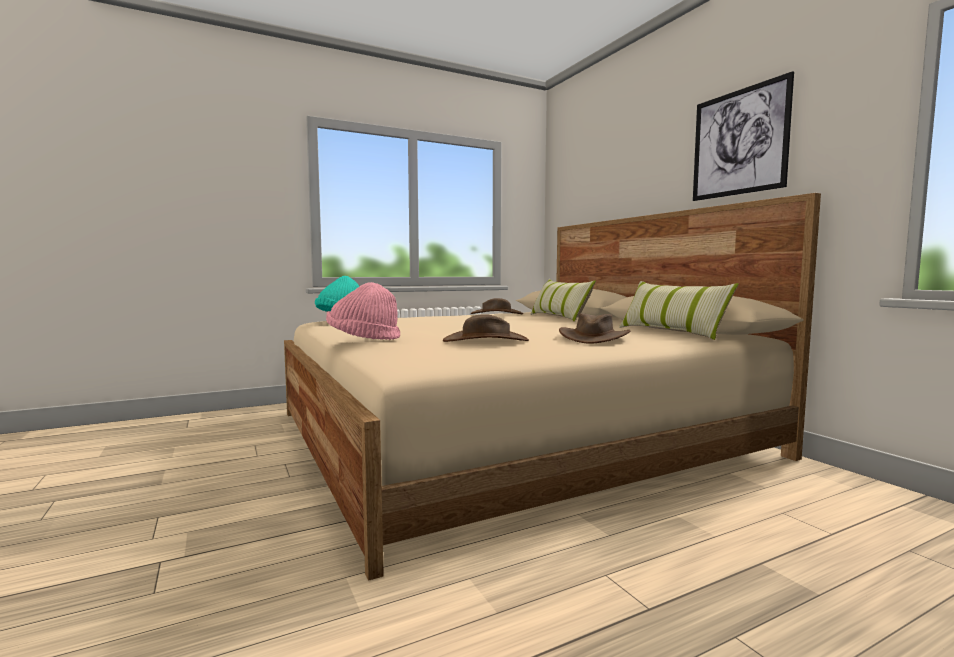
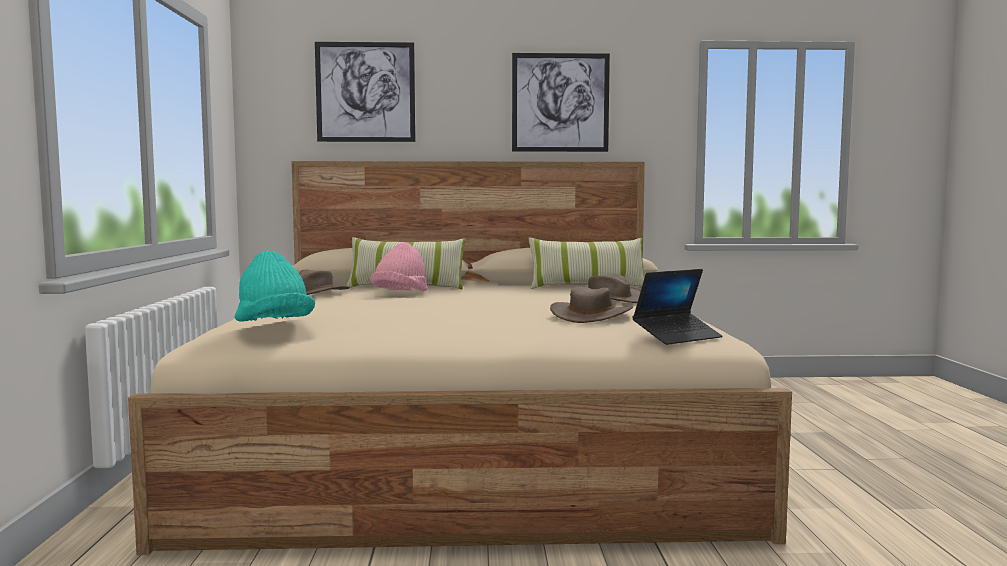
camera: 65 degrees left, 0 degrees up
(363, 339) = (542, 336): pink hat -> pink hat (400, 294)
(403, 356) = (677, 337): none -> laptop
(601, 169) = (365, 92): none -> picture

